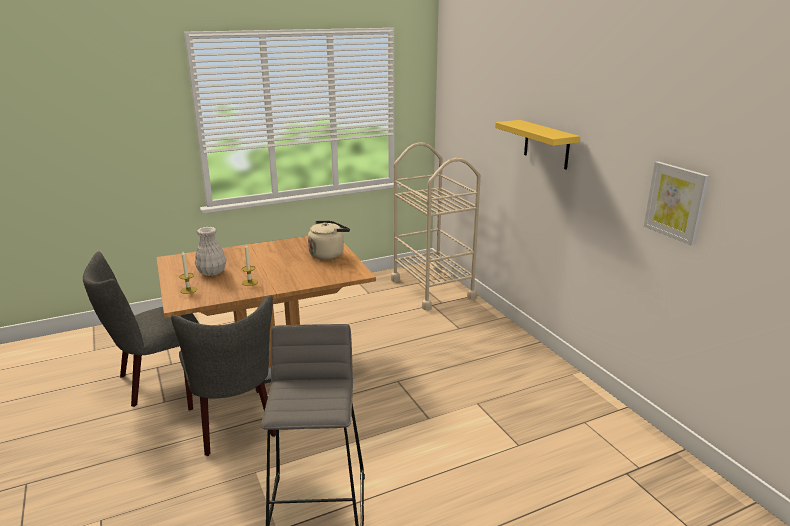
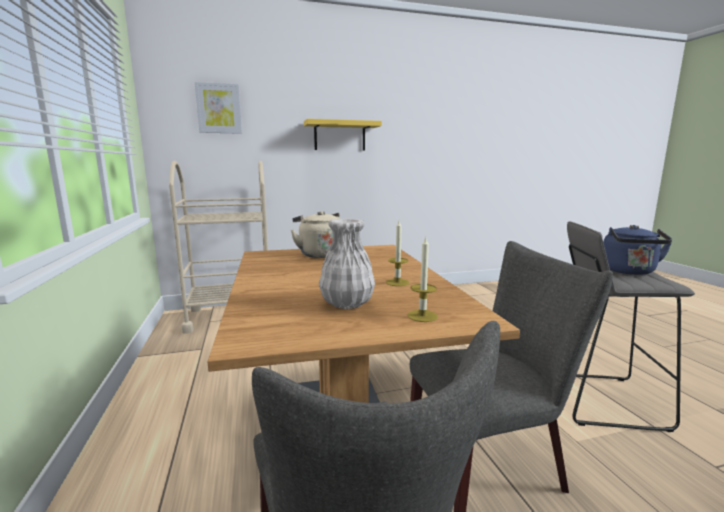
camera: 80 degrees left, 10 degrees down
(318, 398) = (629, 271): none -> blue kettle
(676, 202) = (452, 148): picture -> picture (219, 108)

